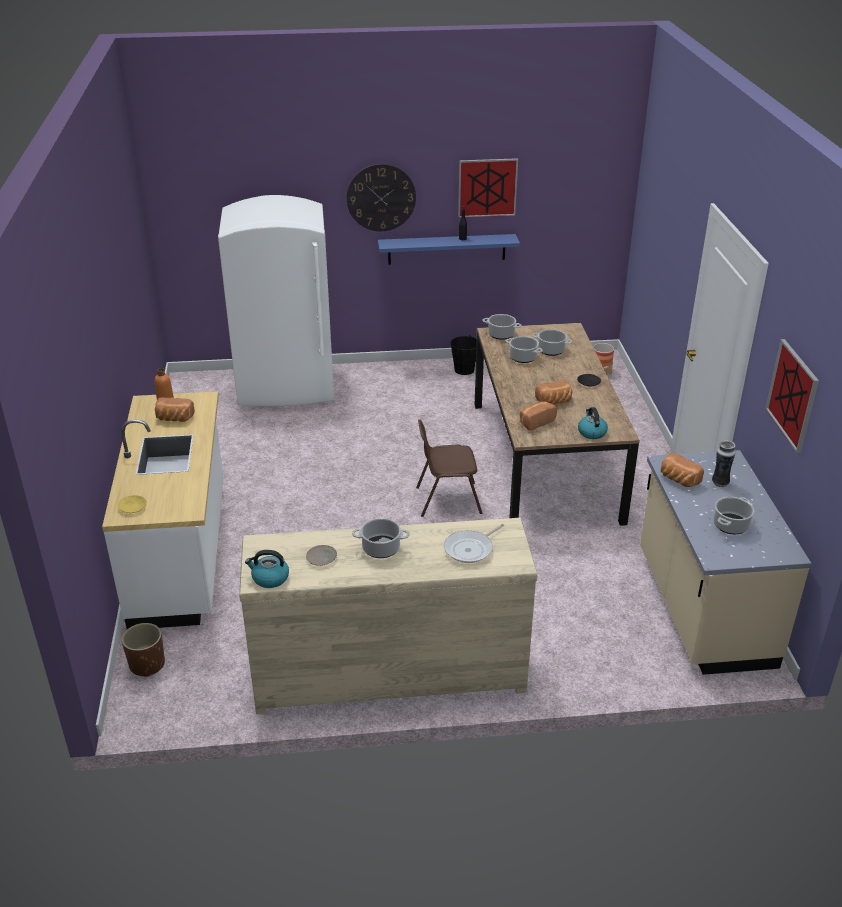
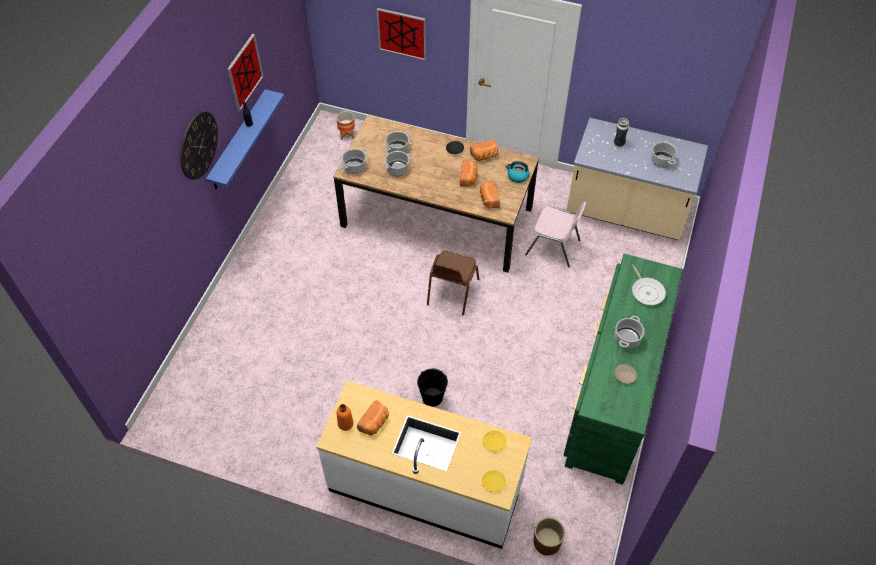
camera: 65 degrees left, 20 degrees up
(185, 495) = (493, 442): none -> yellow plate
(269, 578) = (634, 412): kettle -> none
(286, 387) = (225, 342): white fridge -> none
(388, 671) = (613, 394): beige dresser -> green dresser
(464, 370) = (284, 211): black bucket -> black bucket (432, 397)
(580, 559) = (553, 247): none -> pink chair
(678, 480) = (607, 160): bread -> bread (484, 156)
(792, 395) = (648, 70): picture -> picture (402, 33)

